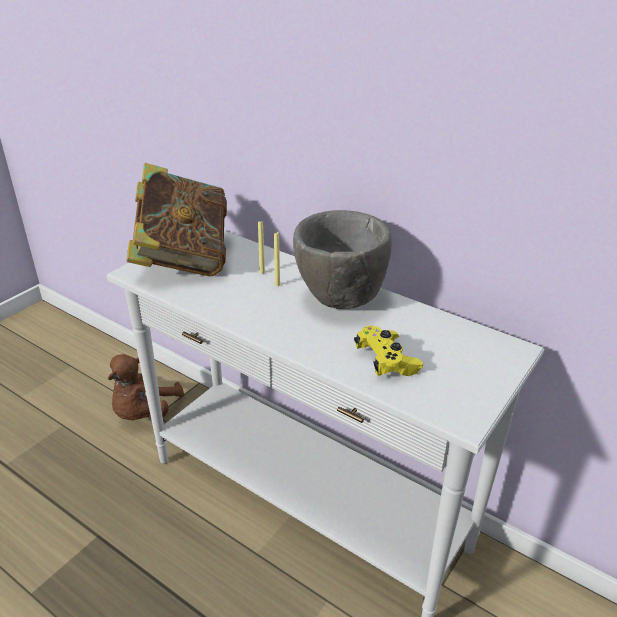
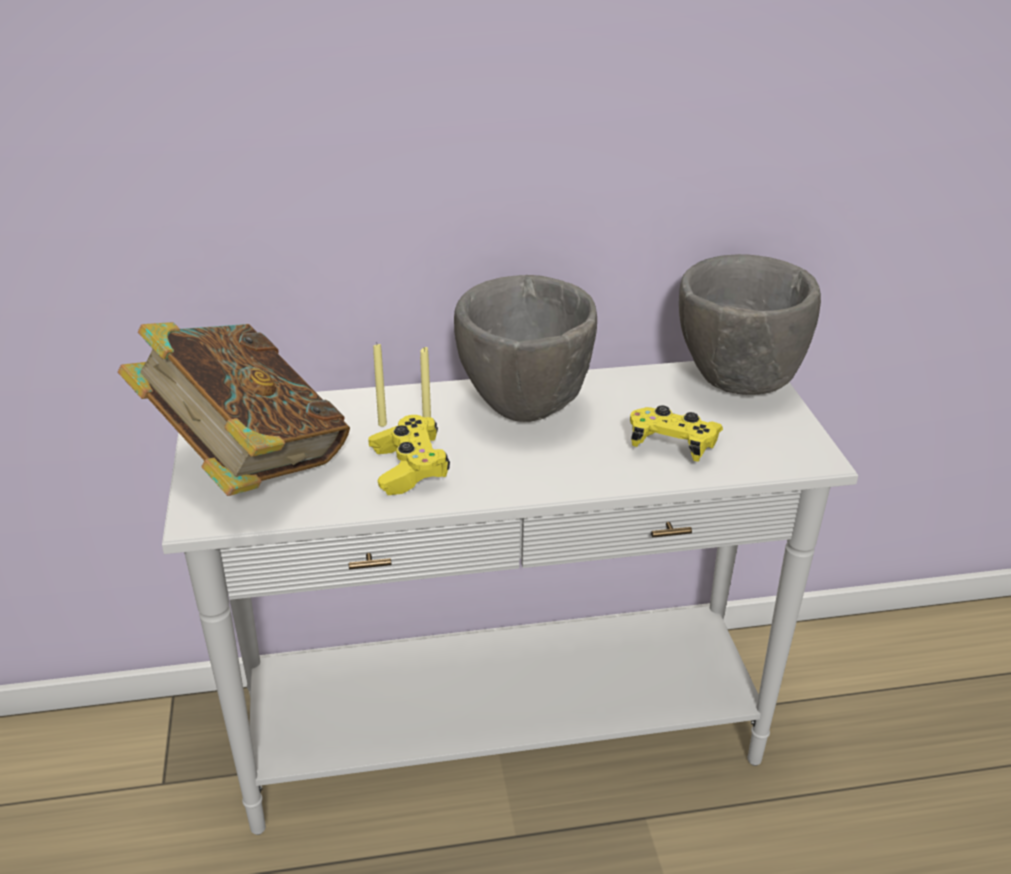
camera: 45 degrees left, 0 degrees up
(143, 412) = (136, 792): brown plush toy -> none
(239, 297) = (409, 468): none -> yellow game controller
(488, 350) = (736, 382): none -> grey bowl

